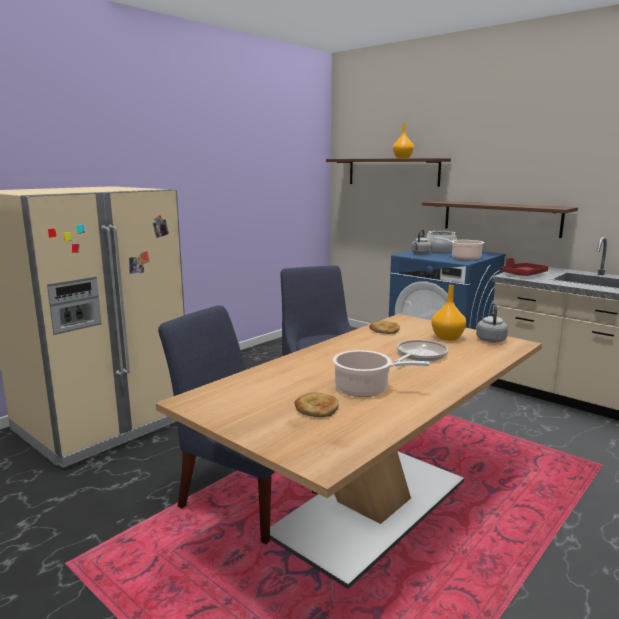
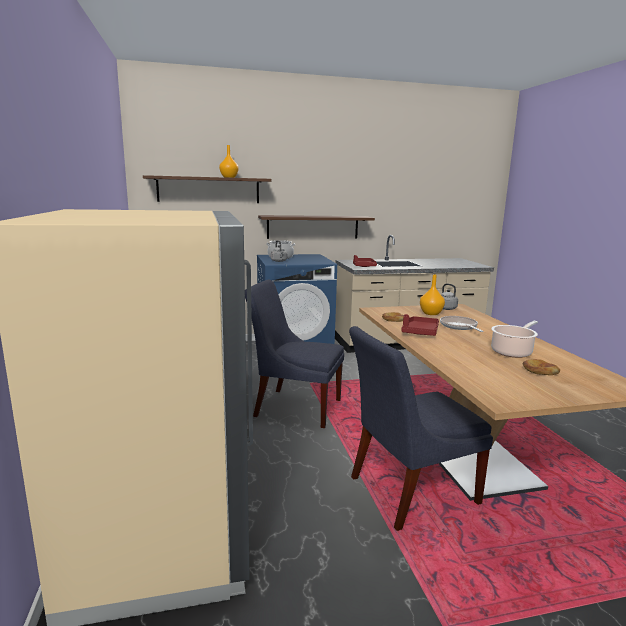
camera: 55 degrees left, 0 degrees up
(358, 345) = (420, 332): none -> red tray
(464, 258) = (315, 260): cooking pot -> none

